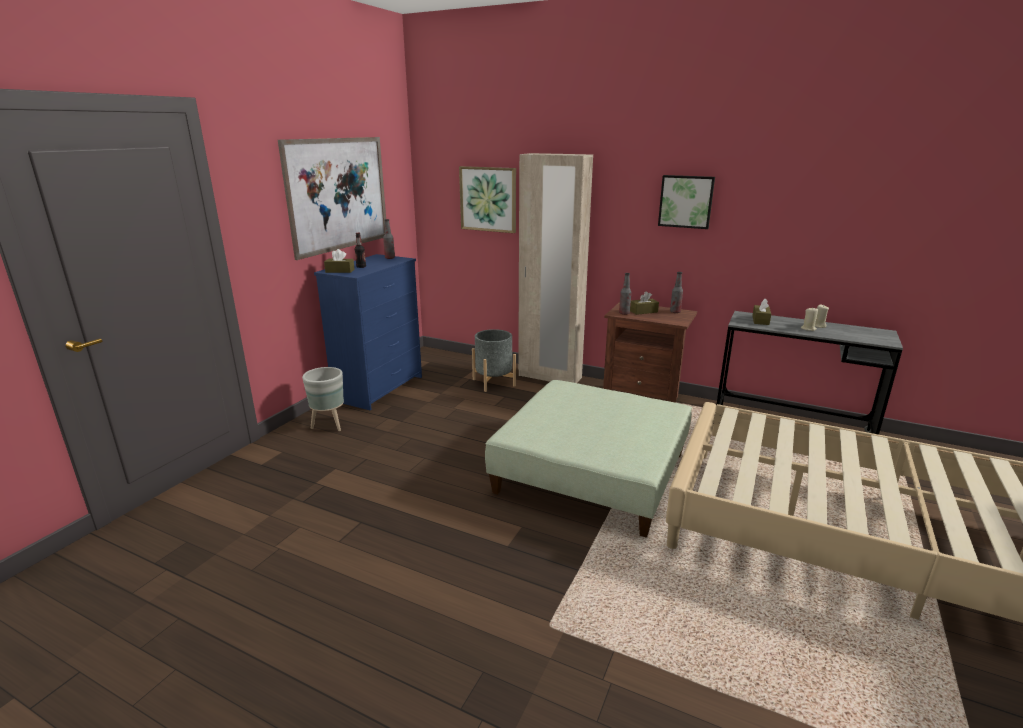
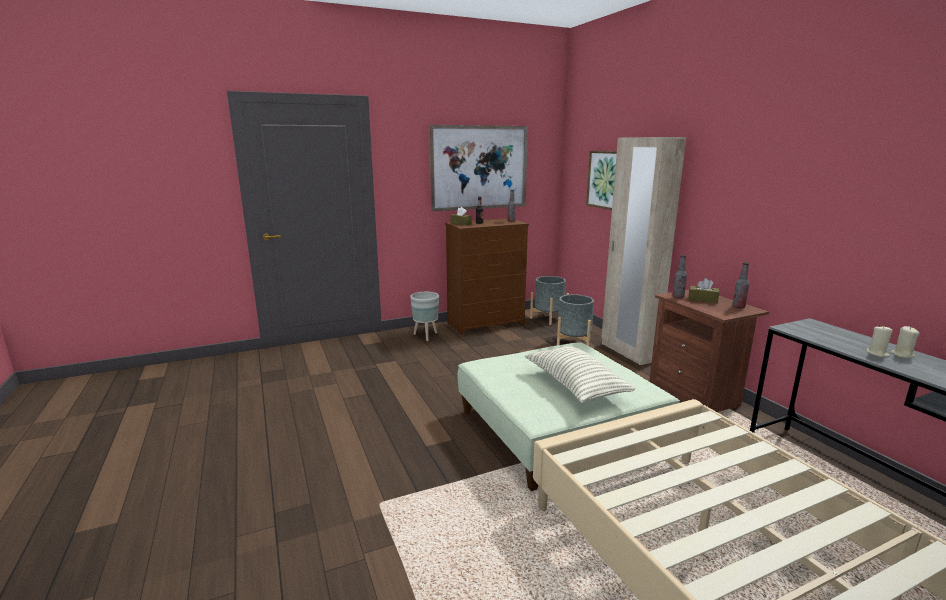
camera: 40 degrees right, 5 degrees down
(380, 388) = (486, 323): blue dresser -> brown dresser
(436, 363) = (548, 318): none -> grey planter
(618, 423) = (575, 386): none -> pillow
(686, 201) = (770, 186): picture -> none
(760, 320) = (823, 332): brown tissue box -> none

